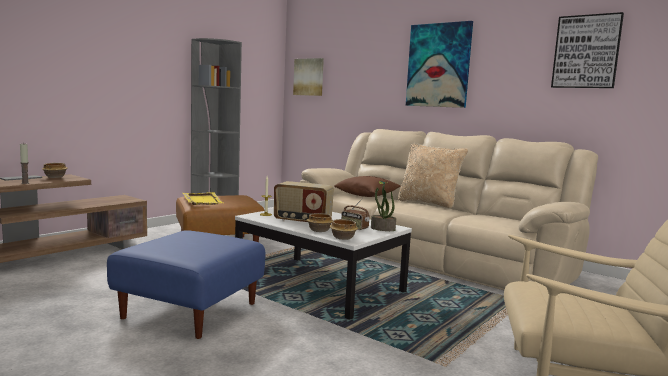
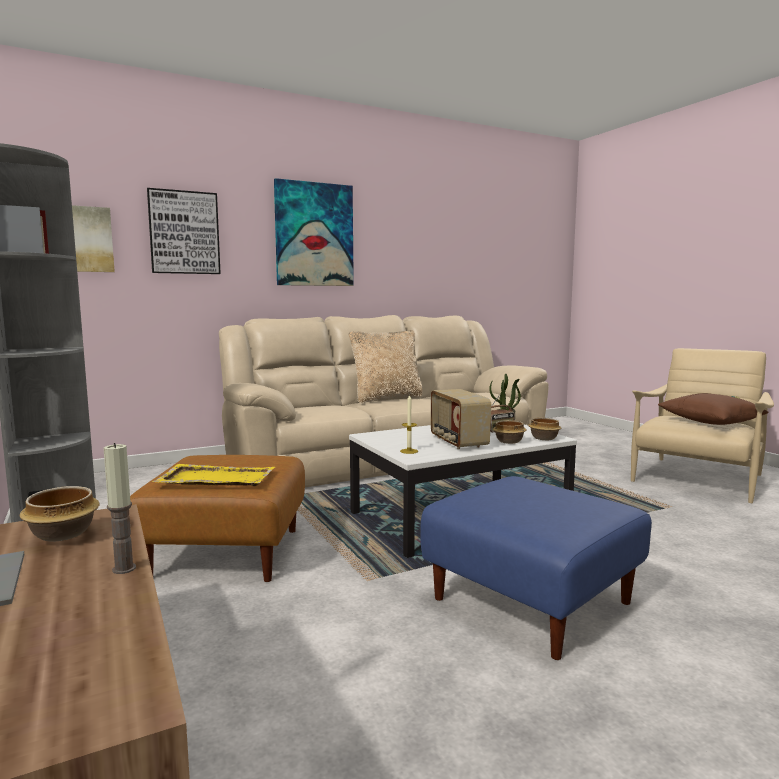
camera: 65 degrees left, 0 degrees up
(302, 221) = (457, 442): radio -> radio turned 120 degrees clockwise
(366, 195) = (318, 407): brown pillow -> brown pillow (710, 422)
(586, 52) = (453, 232): picture -> picture (184, 232)

